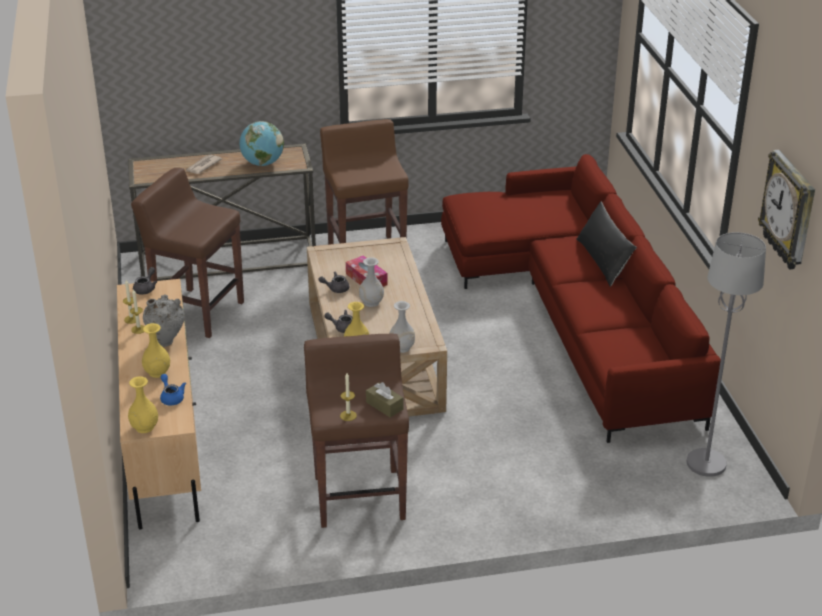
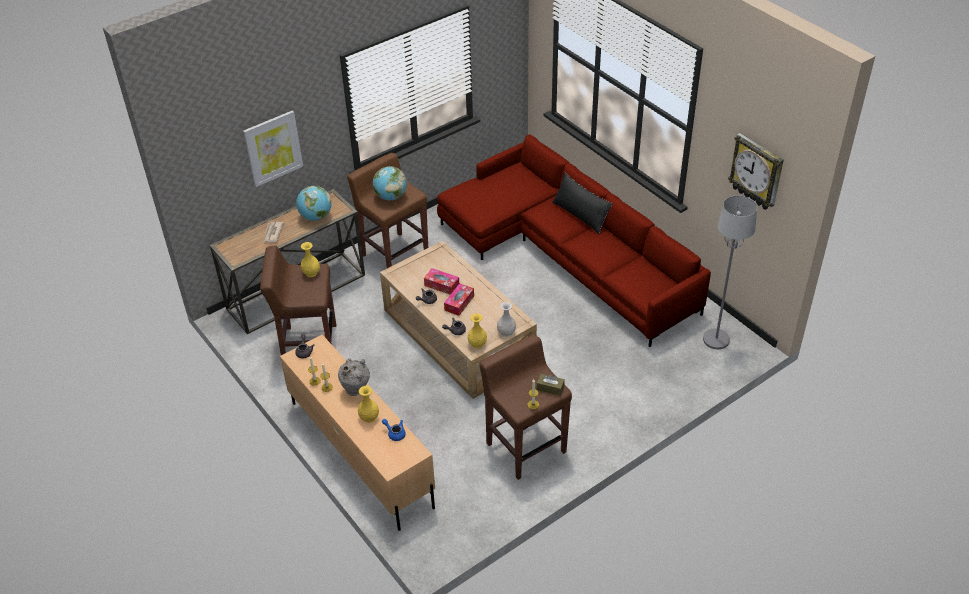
camera: 25 degrees left, 10 degrees up
(144, 427) = (395, 464): yellow vase -> yellow vase (311, 273)
(229, 61) = (273, 148): none -> picture
(365, 168) = (391, 197): none -> globe
(371, 302) = (459, 303): white vase -> tissue box

